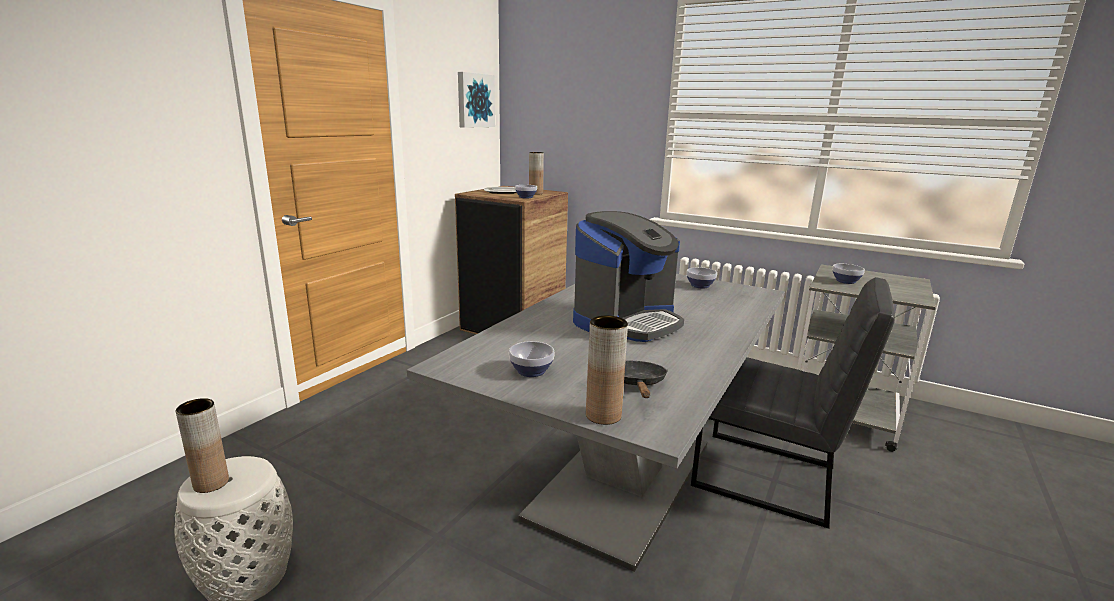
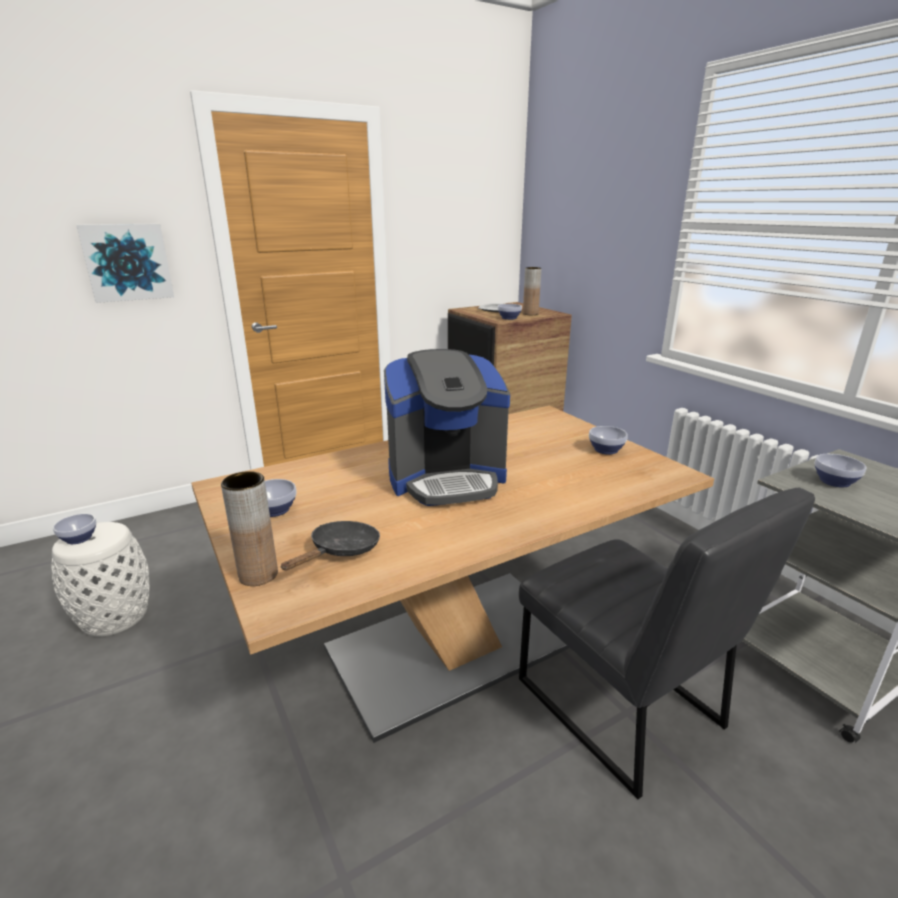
camera: 30 degrees right, 5 degrees up
(211, 483) = (79, 538): brown vase -> bowl
(474, 100) = (485, 209): picture -> picture (127, 262)
(622, 480) = (454, 645): grey dining table -> brown dining table

